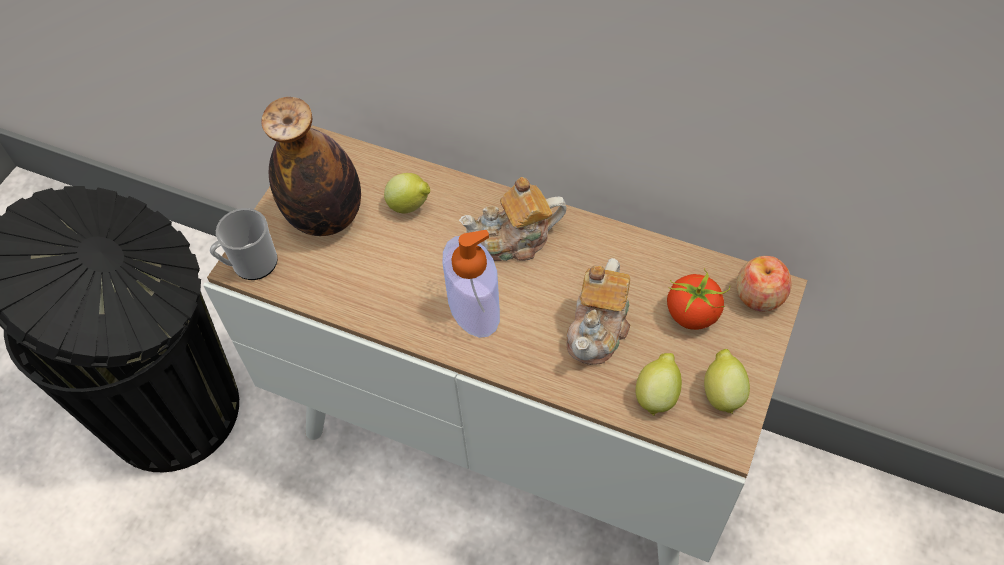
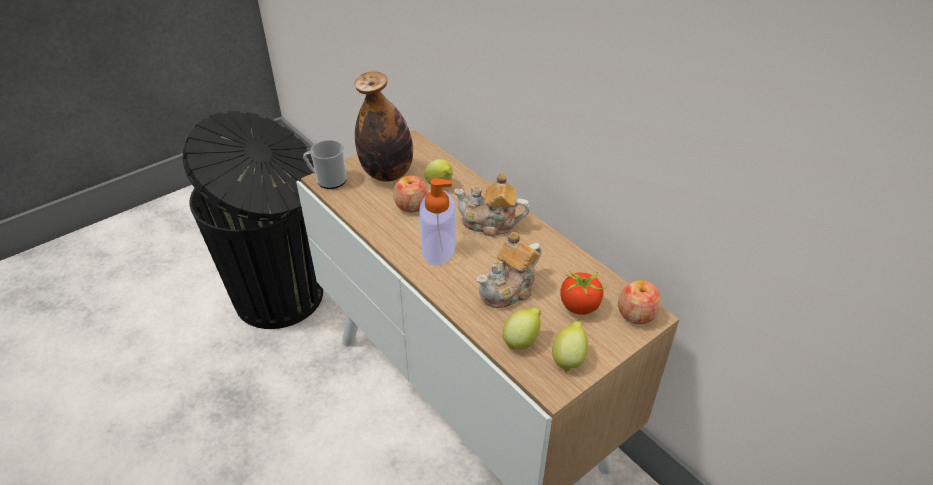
camera: 25 degrees right, 15 degrees down
(394, 256) = (411, 205): none -> apple

